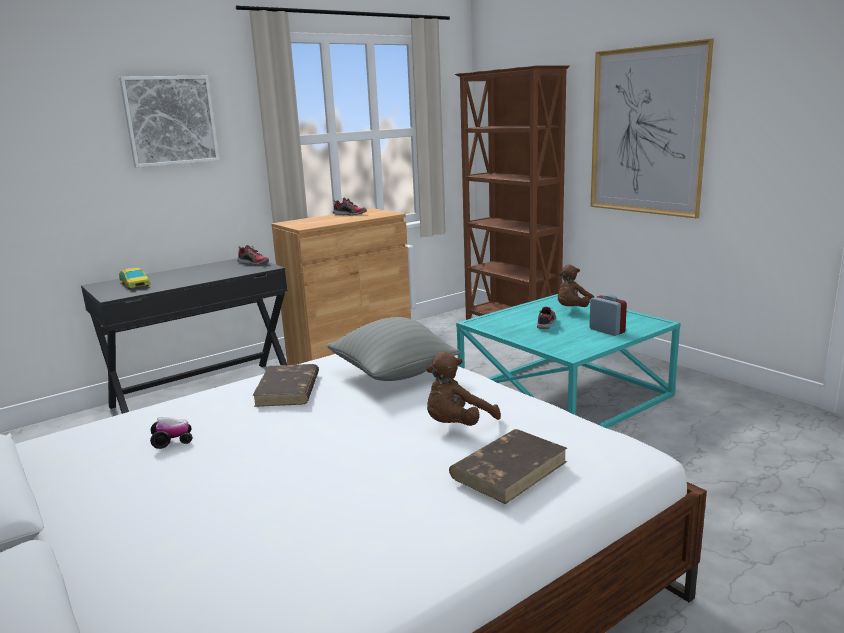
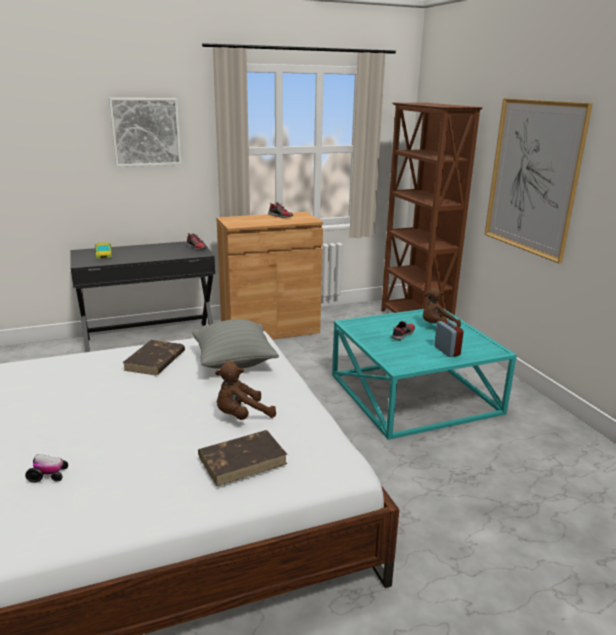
camera: 15 degrees right, 5 degrees up
(172, 441) = (56, 387): toy car -> toy car (48, 475)

